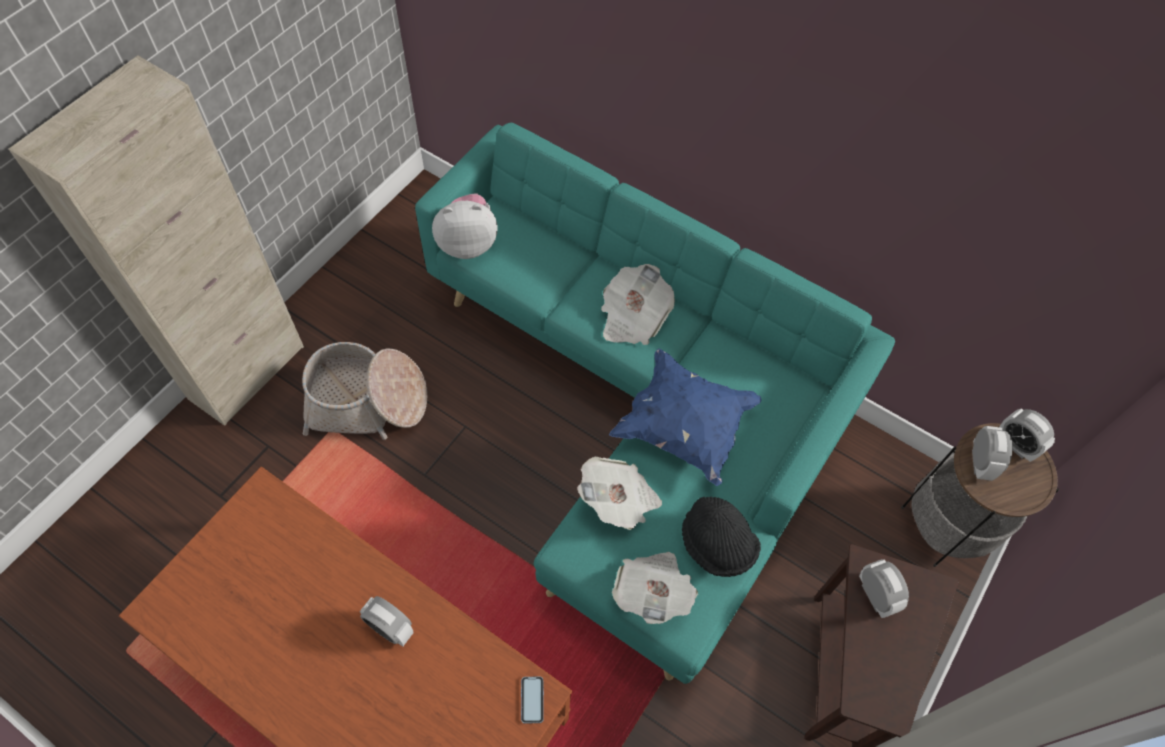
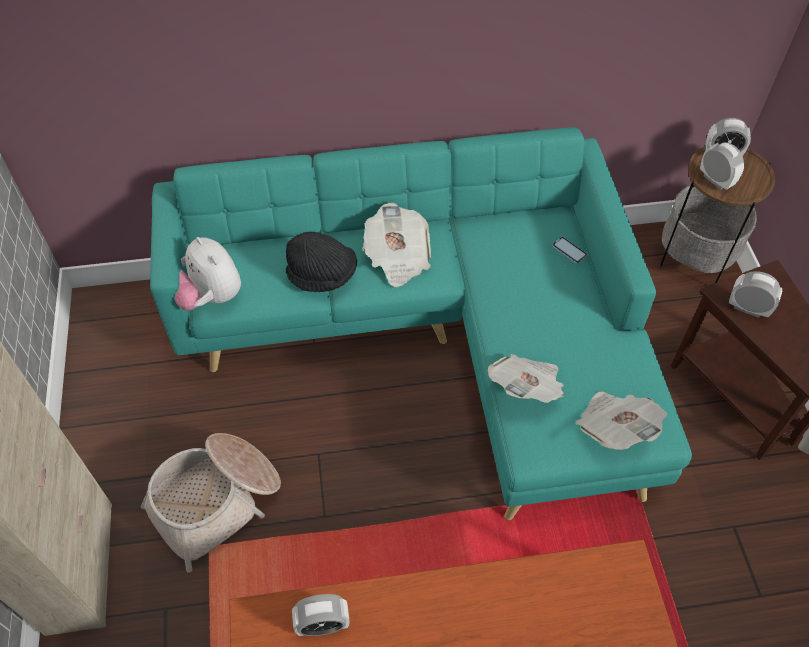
camera: 40 degrees left, 5 degrees down
(391, 628) = (475, 620): alarm clock -> alarm clock (323, 625)
(467, 243) = (209, 297): plush toy -> plush toy turned 75 degrees counterclockwise
(532, 700) = (626, 571): phone -> phone (569, 251)
(683, 427) = (513, 304): blue pillow -> none
(717, 545) = (619, 362): black hat -> black hat (322, 275)

